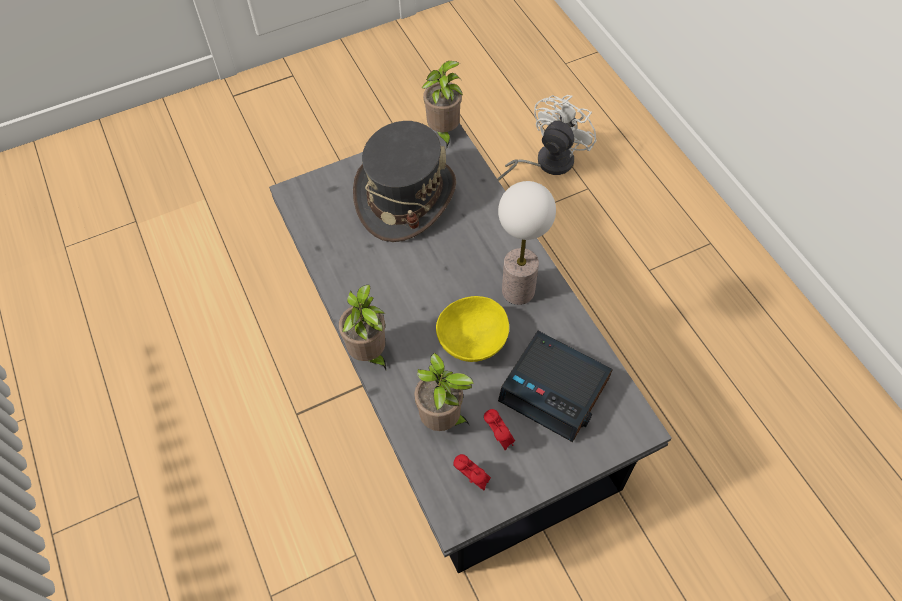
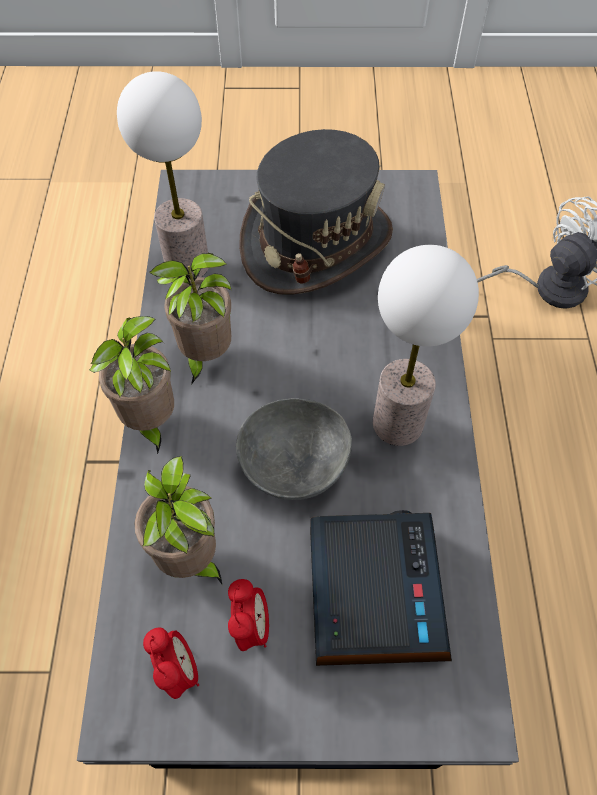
camera: 25 degrees right, 0 degrees up
(329, 245) = (186, 264): none -> table lamp
(443, 132) = (410, 182): potted plant -> potted plant (204, 356)
(474, 342) = (296, 468): yellow bowl -> grey bowl
(555, 390) = (374, 592): alarm clock -> alarm clock turned 150 degrees counterclockwise

